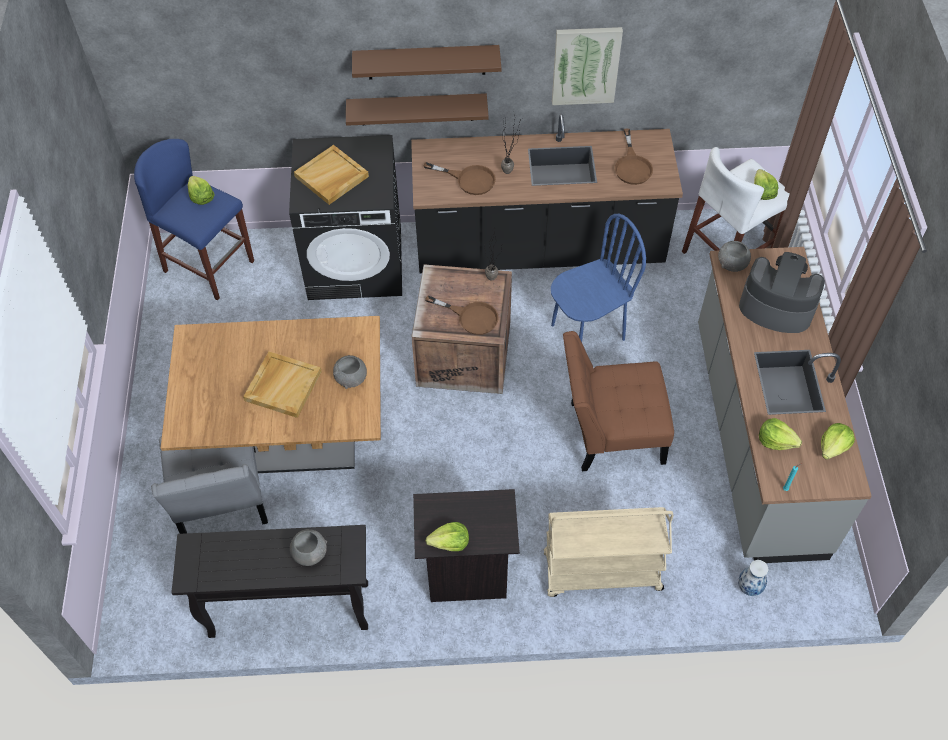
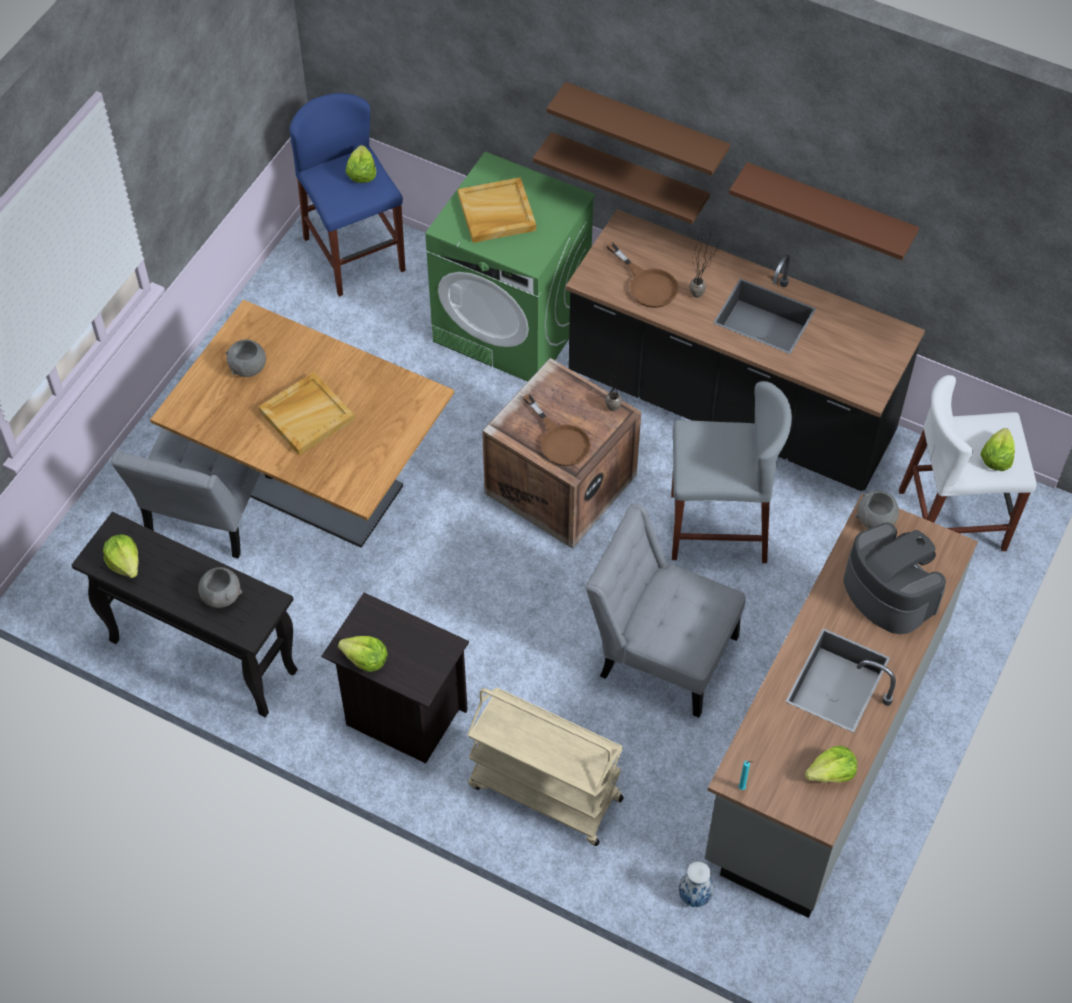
camera: 30 degrees right, 0 degrees up
(351, 378) = (380, 442): grey bowl -> grey bowl (248, 367)
(356, 263) = (512, 325): black washing machine -> green washing machine
(585, 65) = (829, 209): picture -> brown shelf
(587, 331) = (718, 527): blue chair -> grey stool
(610, 433) = (661, 652): brown chair -> grey chair
(632, 166) = (846, 353): brown frying pan -> none
(775, 441) = (771, 733): lettuce -> lettuce (125, 563)

